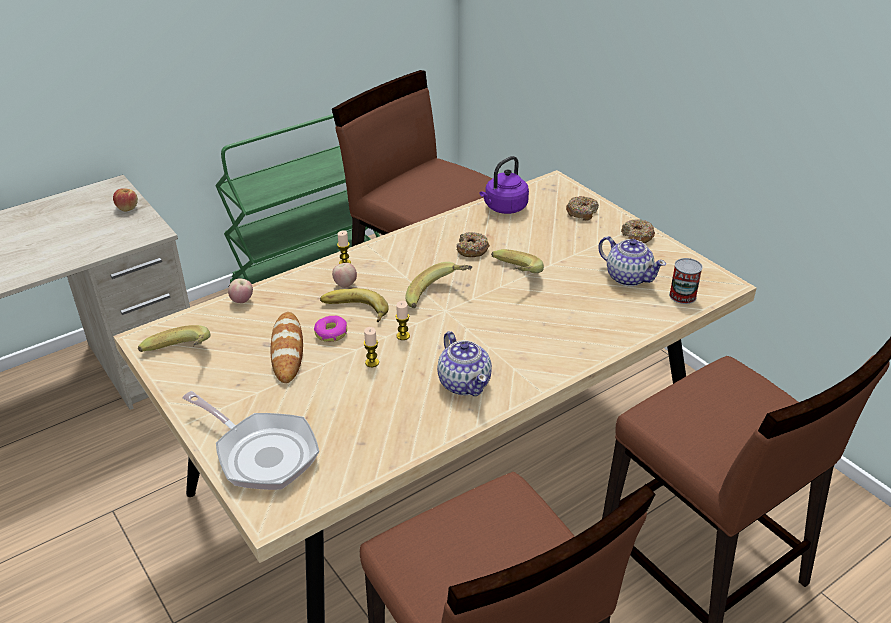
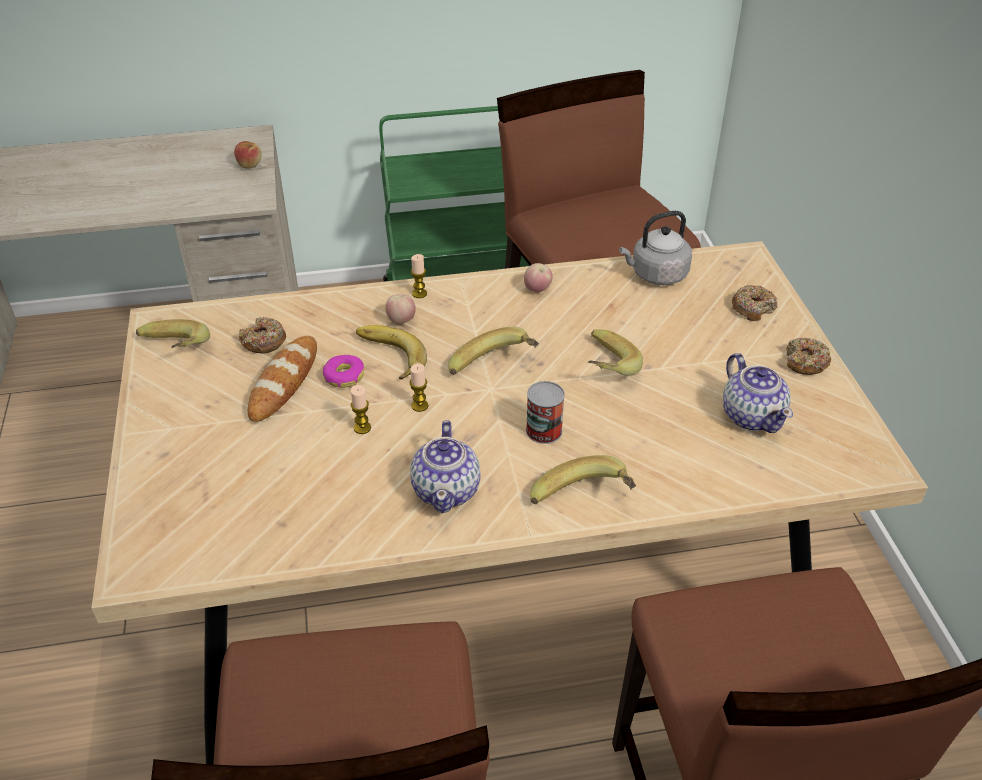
camera: 25 degrees right, 5 degrees up
(242, 301) = (280, 307): apple -> apple (537, 290)
(261, 453) = (173, 497): frying pan -> none
(472, 250) = (577, 319): donut -> donut (264, 342)
(504, 208) = (656, 275): purple kettle -> grey kettle
(561, 361) = (584, 502): none -> banana
(682, 296) = (809, 465): can -> can (544, 431)

